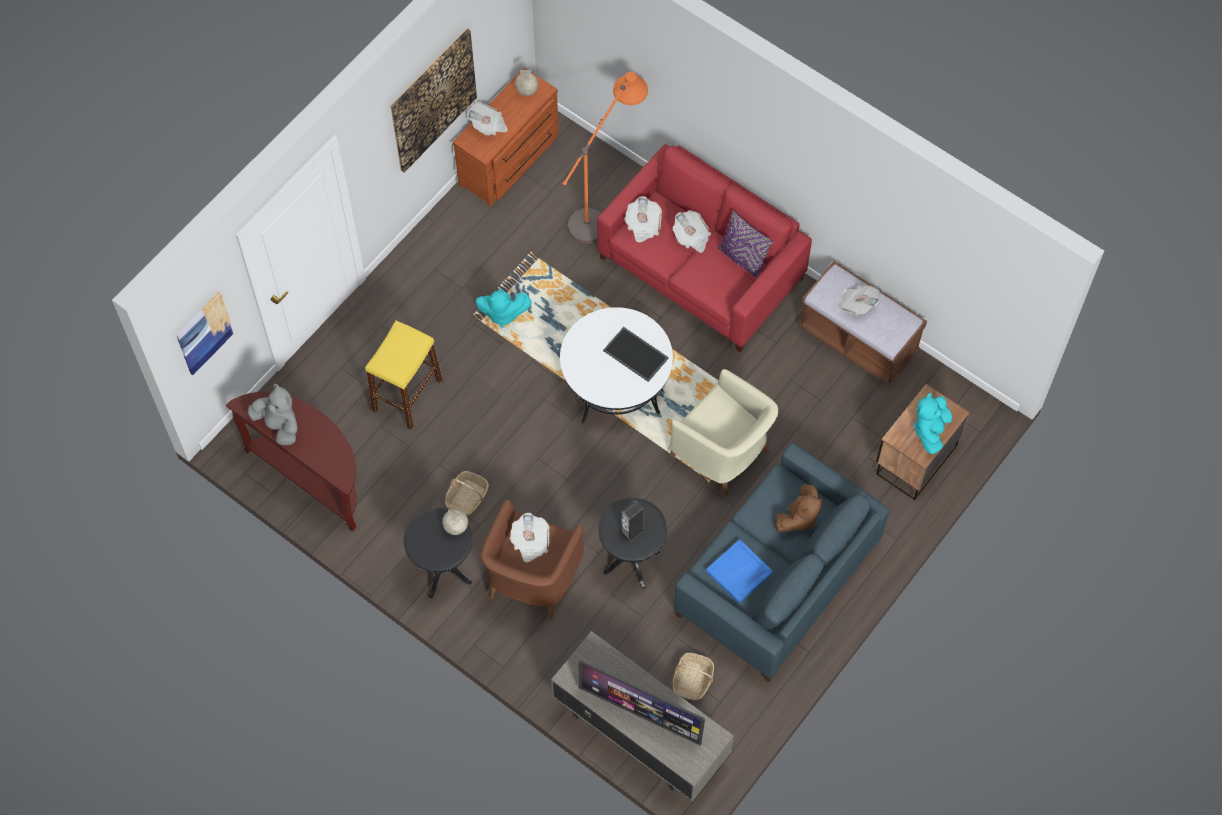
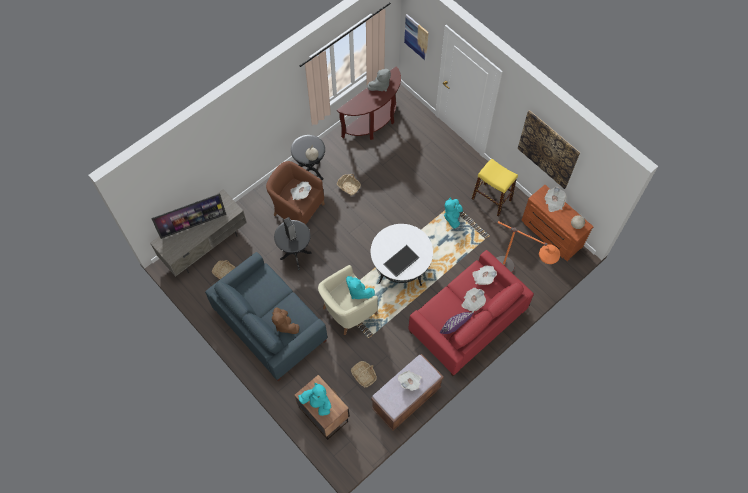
camera: 100 degrees right, 0 degrees up
(407, 395) = (411, 168): yellow stool -> yellow stool (491, 199)
(641, 714) = (193, 225): television -> television turned 150 degrees counterclockwise
(712, 410) = (358, 292): none -> turquoise plush toy
(739, 573) = (260, 288): blue tray -> none
(834, 409) = (364, 375): none -> basket

